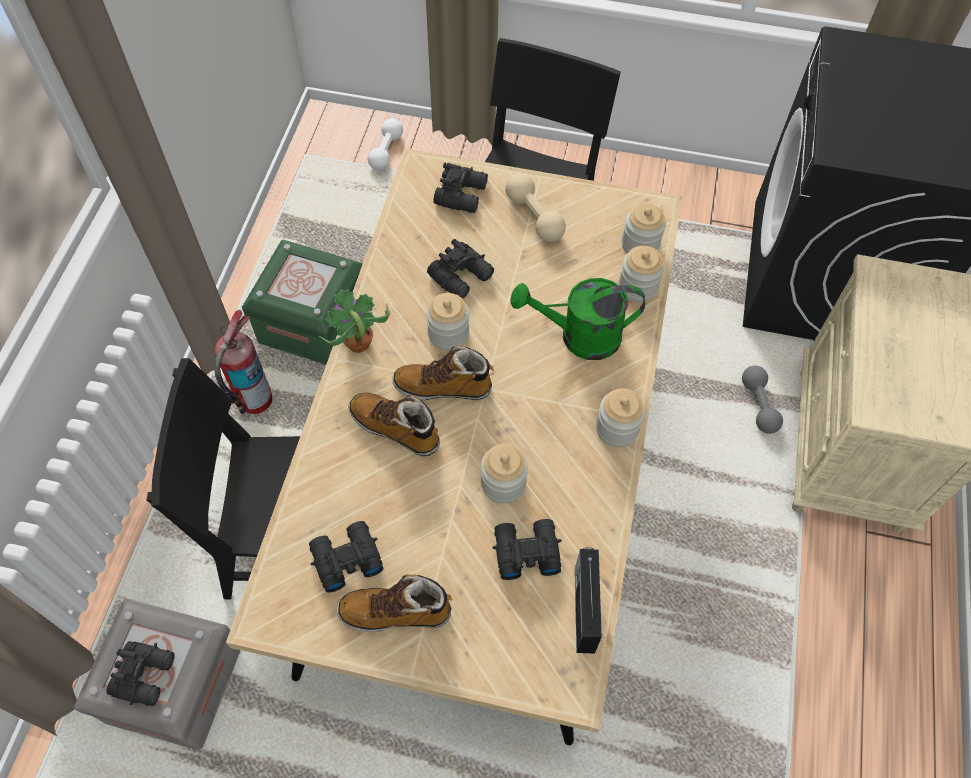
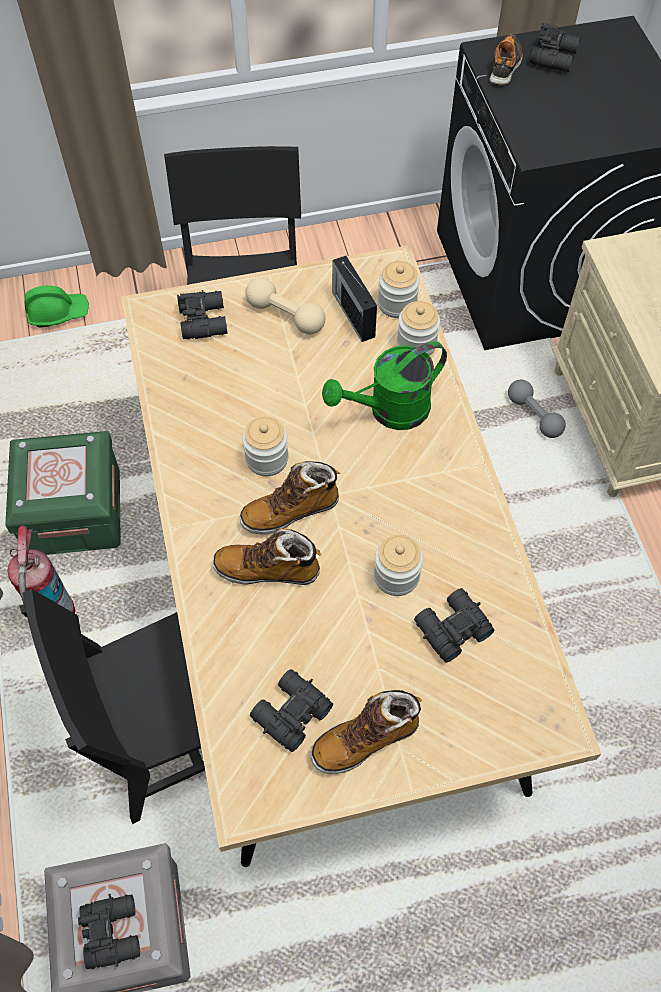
camera: 25 degrees left, 0 degrees up
(358, 344) = (184, 505): potted plant -> none
(386, 151) = (58, 313): white dumbbell -> green hard hat
(462, 276) = (249, 399): black binoculars -> black binoculars (555, 57)
(584, 608) = (530, 654): radio -> radio (353, 313)
(617, 428) = (469, 481): jar -> none
(854, 61) = (505, 66): none -> shoe

